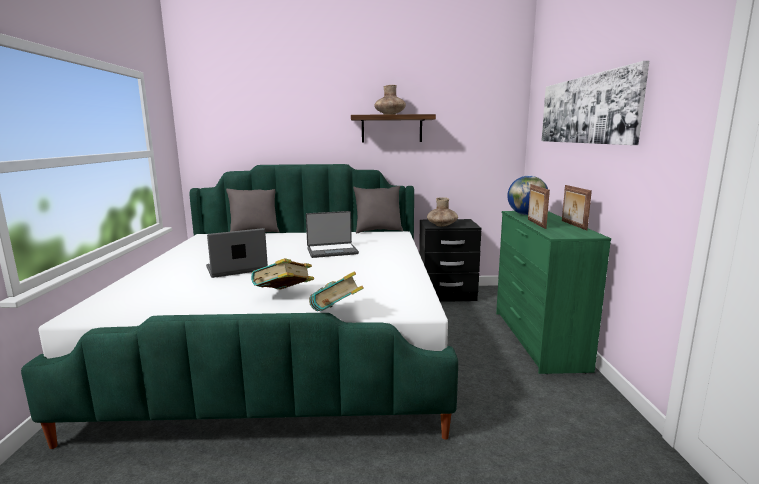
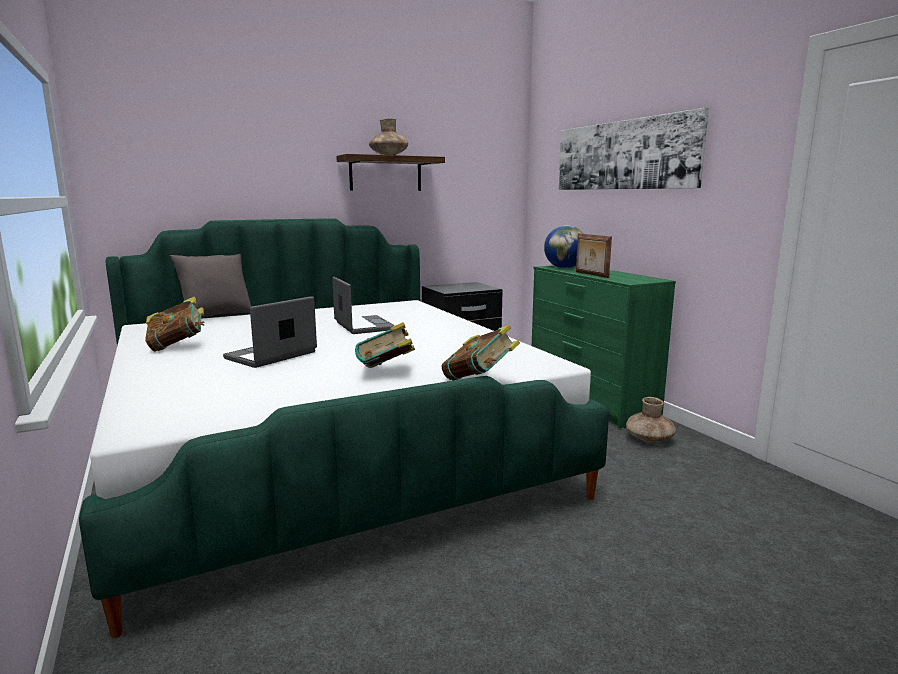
camera: 25 degrees left, 0 degrees up
(198, 254) = (178, 346): none -> book
(332, 251) = (362, 326): laptop -> laptop turned 75 degrees counterclockwise
(378, 231) = (381, 302): grey pillow -> none
(442, 225) = (457, 289): brown vase -> brown vase (649, 439)
(573, 225) = (624, 273): picture frame -> none

